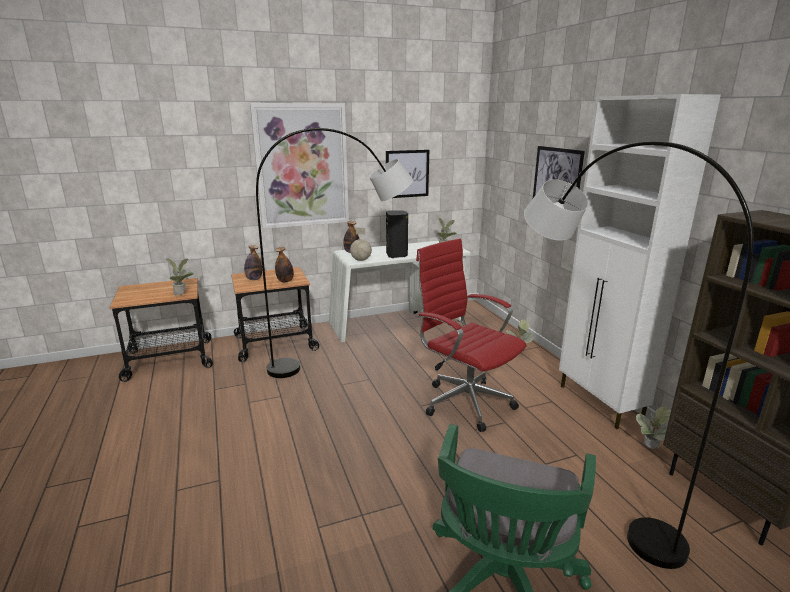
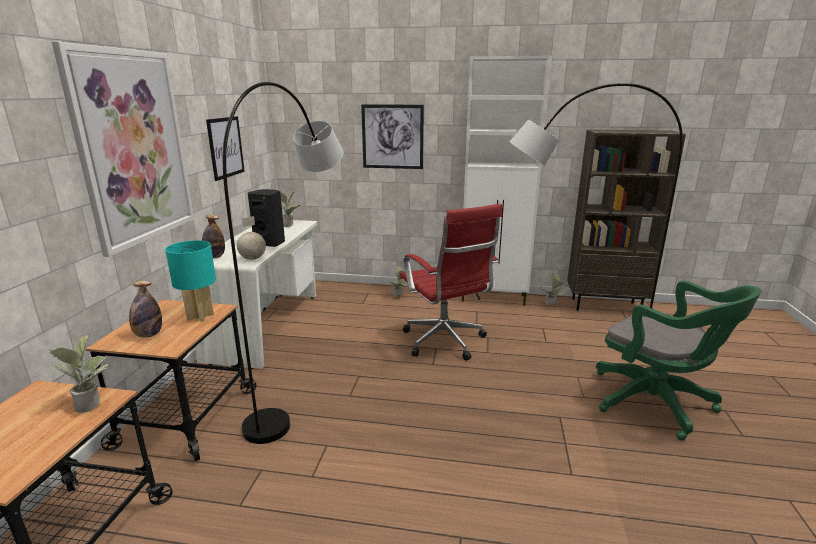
camera: 60 degrees left, 0 degrees up
(285, 281) = (200, 316): bottle -> turquoise table lamp
(464, 401) = (445, 342): red office chair -> red office chair turned 105 degrees counterclockwise

